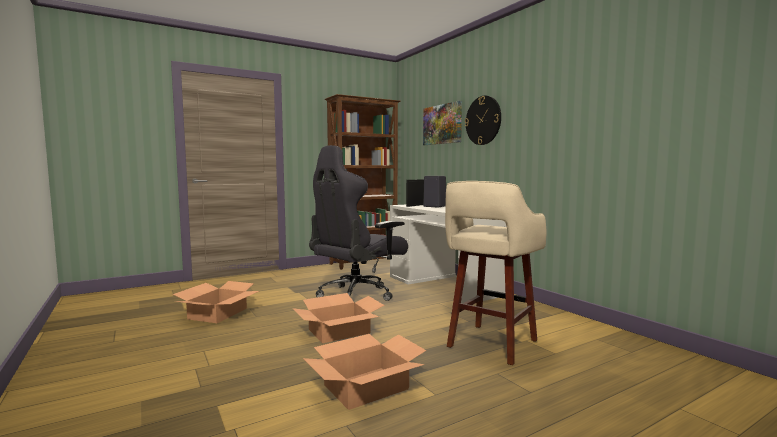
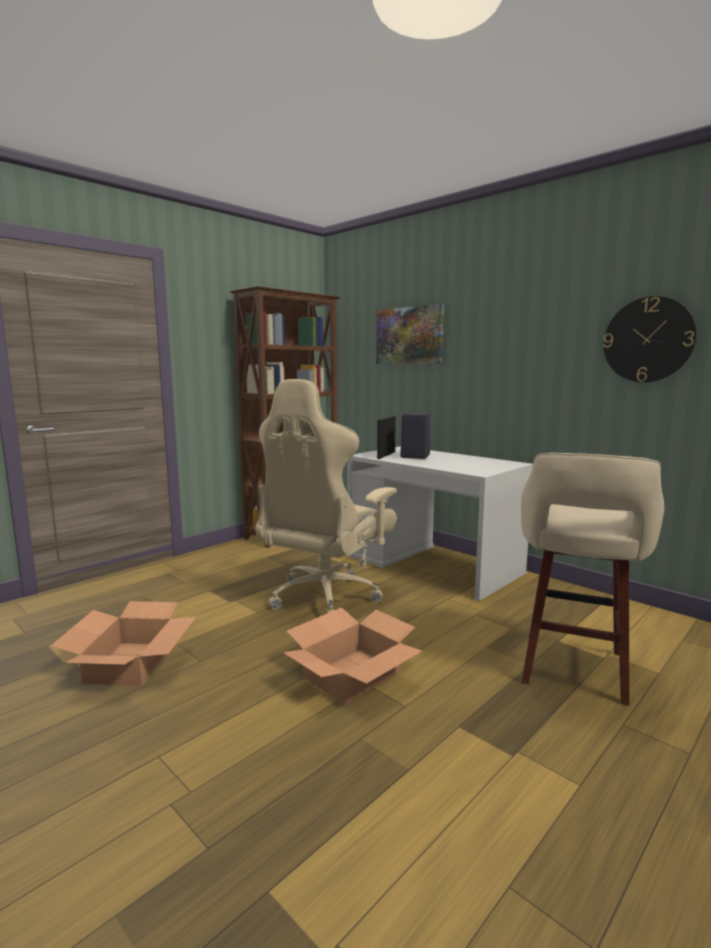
camera: 15 degrees left, 5 degrees up
(359, 294) = (328, 594): black office chair -> beige office chair
(366, 387) = (475, 789): cardboard box -> none
(483, 120) = (481, 335): wall clock -> wall clock (648, 340)

